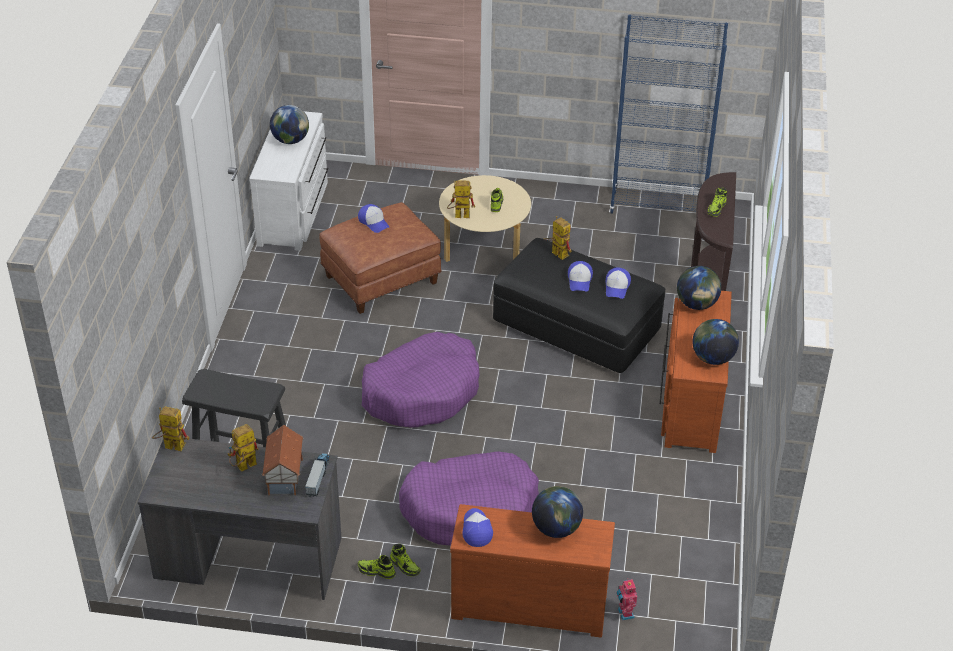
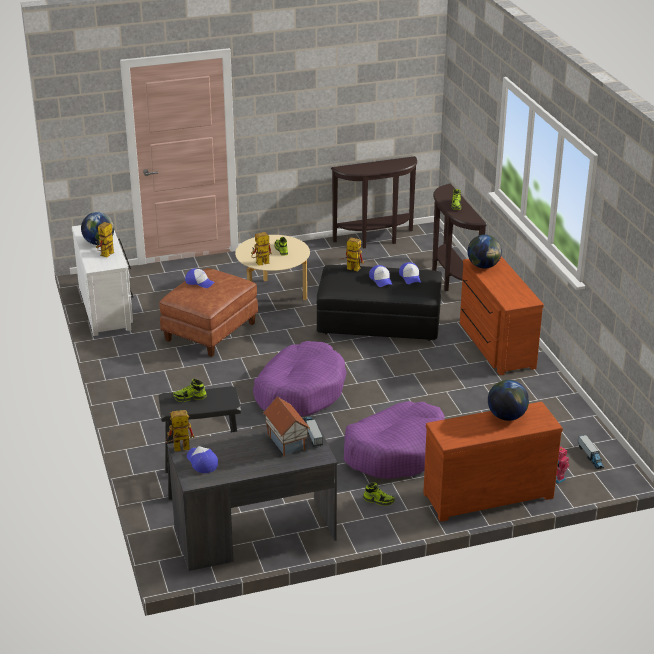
camera: 25 degrees left, 10 degrees down
(243, 467) = (248, 445): toy robot -> toy robot (106, 255)
(376, 571) = (360, 510): shoe -> shoe (190, 397)
(476, 530) = (452, 434): cap -> cap (201, 462)
(658, 207) = (376, 240): blue bookcase -> brown console table
(688, 598) = (590, 456): none -> toy truck
(712, 358) = (521, 293): globe -> none

